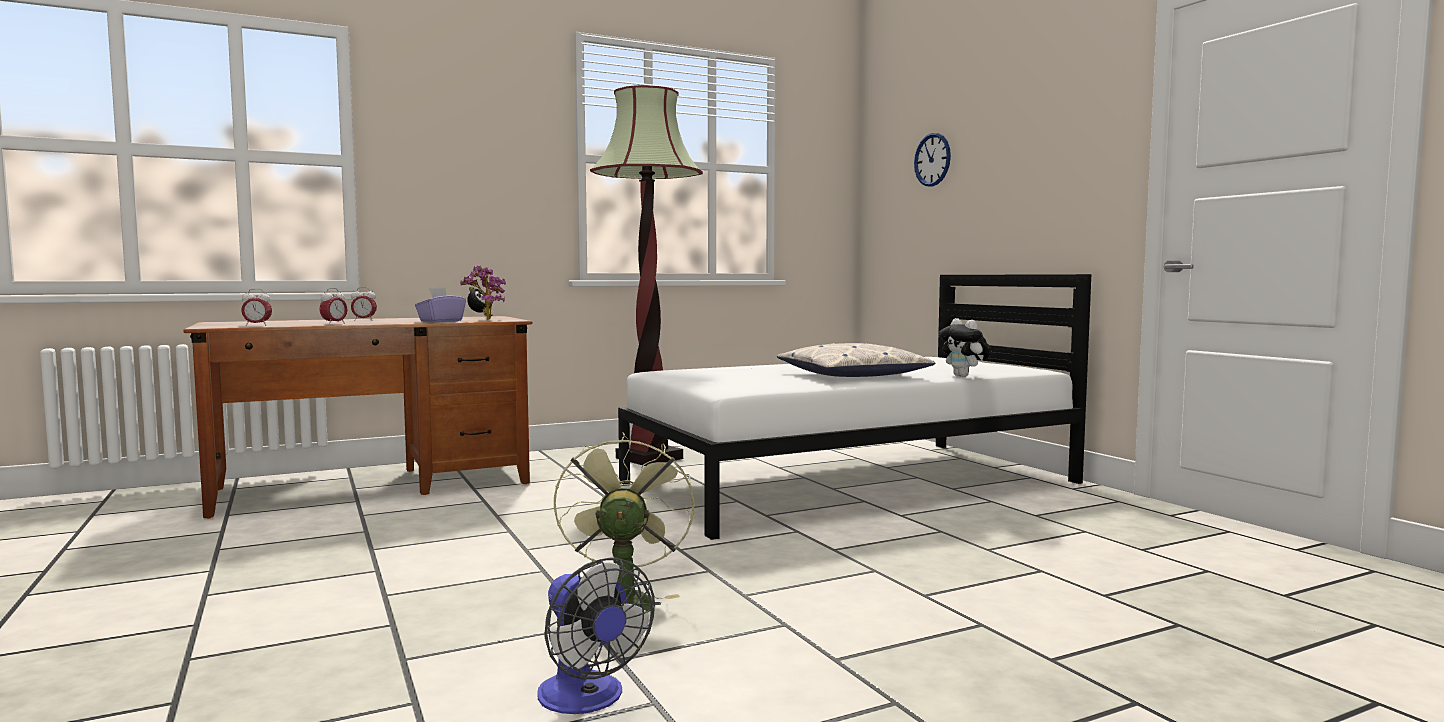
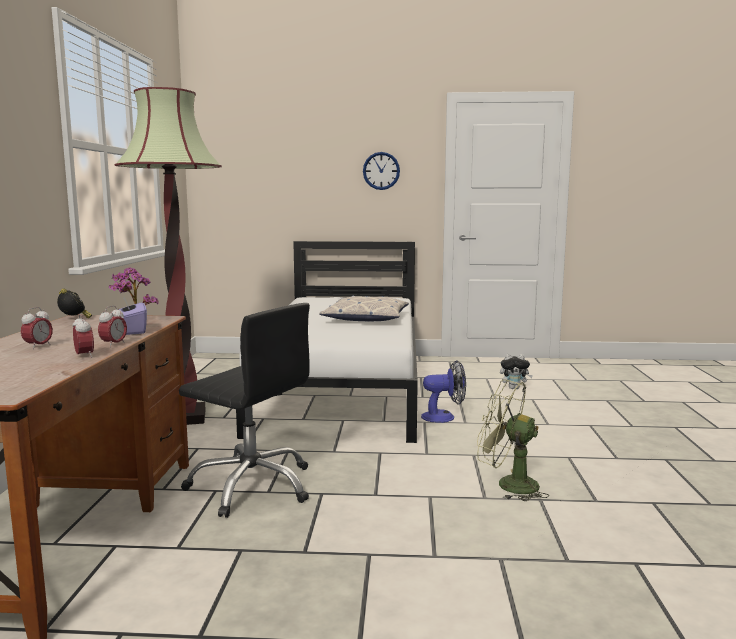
camera: 60 degrees left, 5 degrees up
(257, 325) = (36, 378): alarm clock -> alarm clock (114, 345)
(504, 508) = (252, 486): none -> black office chair
(587, 699) = (645, 516): fan -> fan (444, 417)
(932, 159) = (272, 160): wall clock -> wall clock (381, 171)
(964, 376) = (403, 308): plush toy -> plush toy (514, 388)

